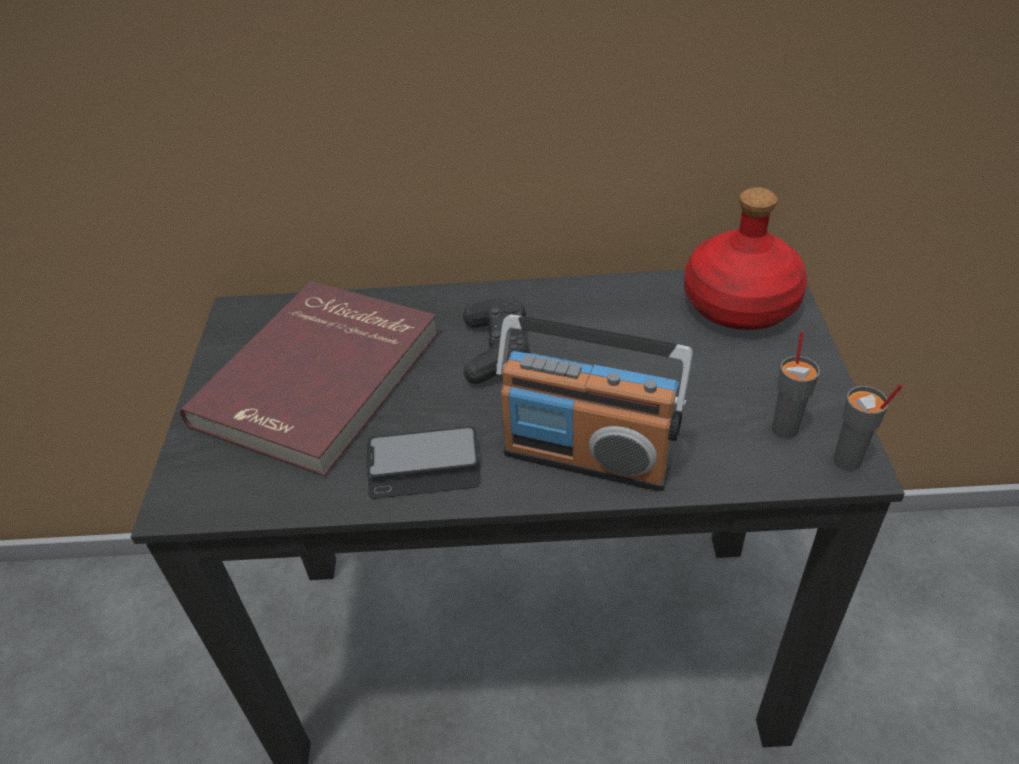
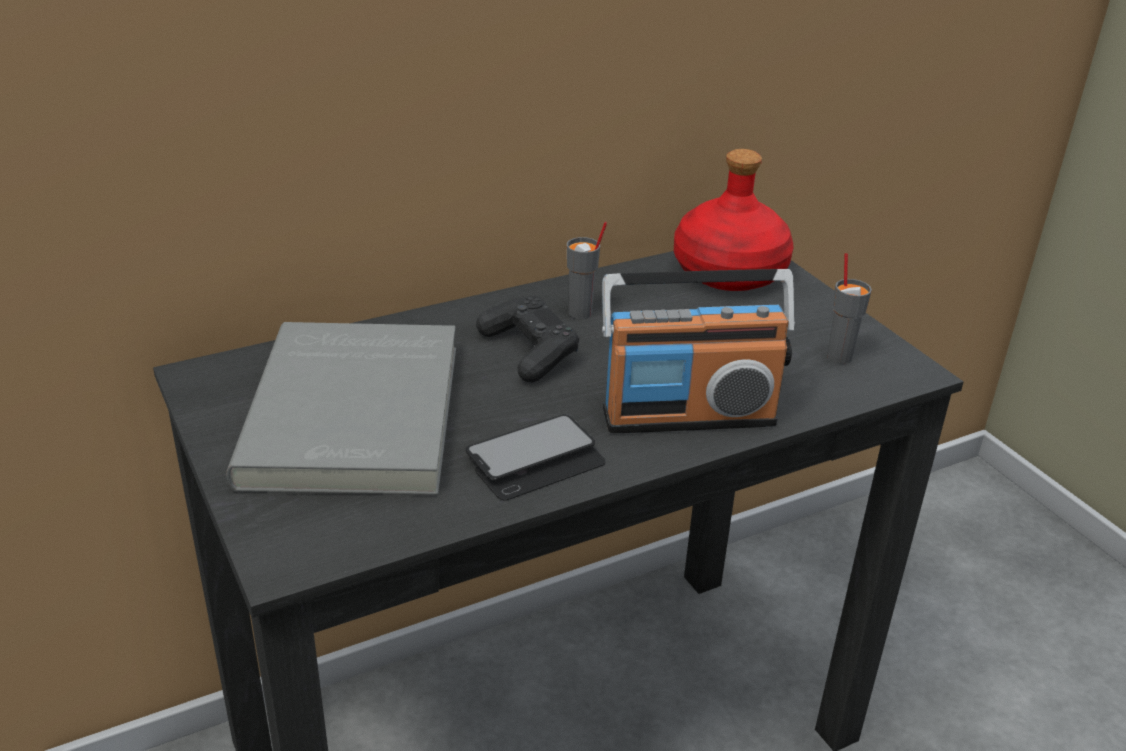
camera: 30 degrees left, 10 degrees down
(322, 379) = (359, 414): red book -> grey book
(848, 461) = (906, 368): grey cup -> grey cup (581, 313)

